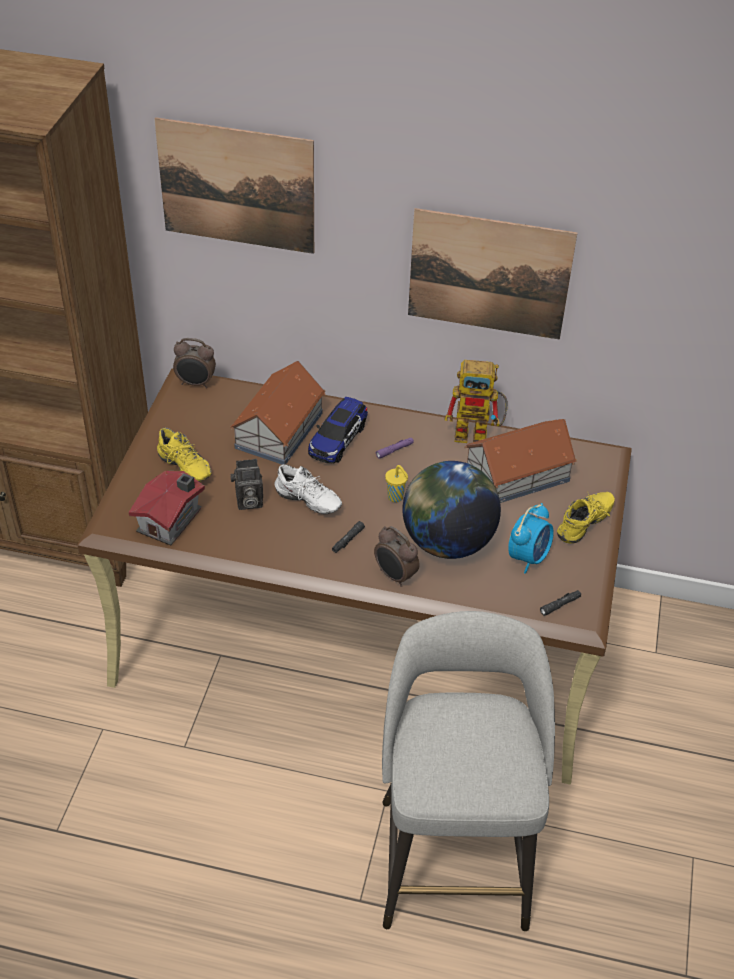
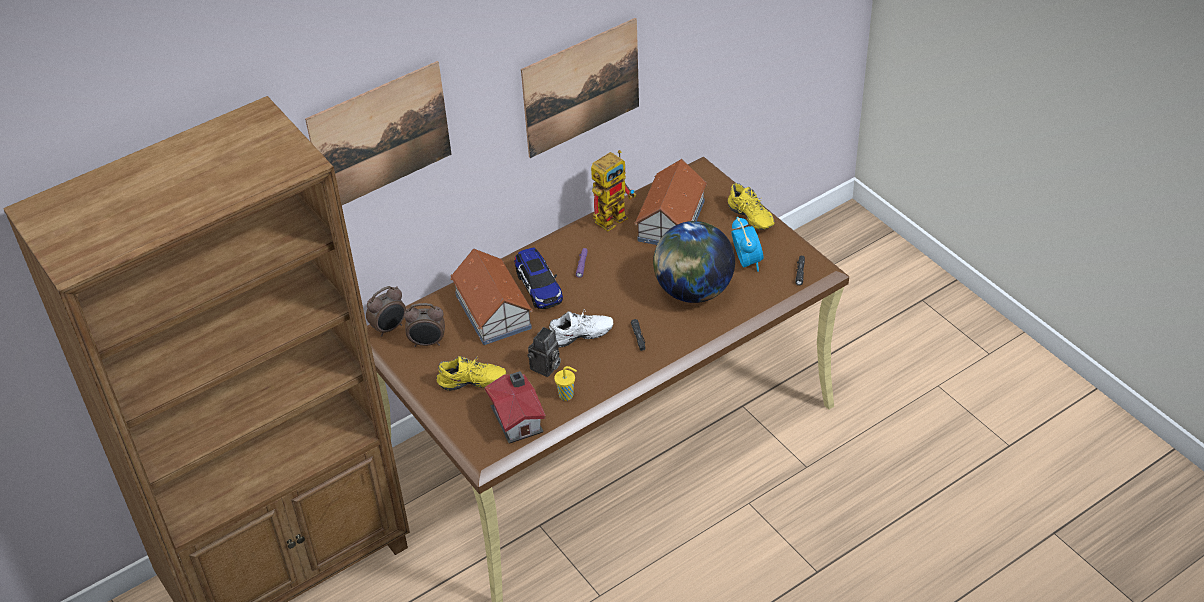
camera: 45 degrees left, 0 degrees up
(395, 576) = (695, 333): alarm clock -> alarm clock (427, 343)
(396, 497) = (626, 291): yellow cup -> yellow cup (567, 395)
(453, 857) = (830, 502): grey stool -> none
(586, 525) = (749, 218): yellow shoe -> yellow shoe turned 150 degrees clockwise

